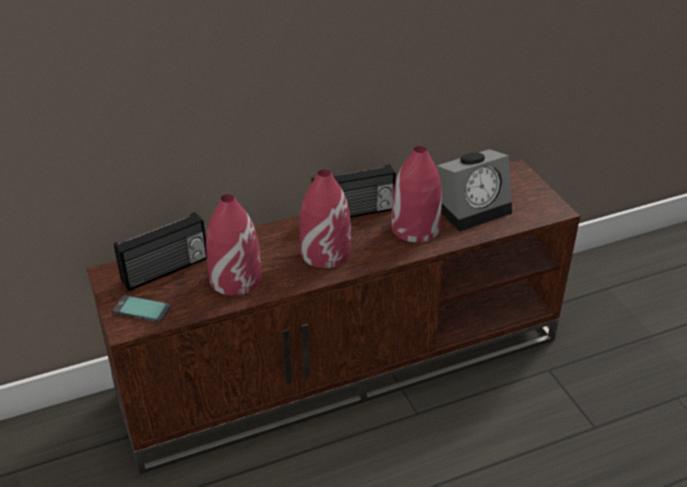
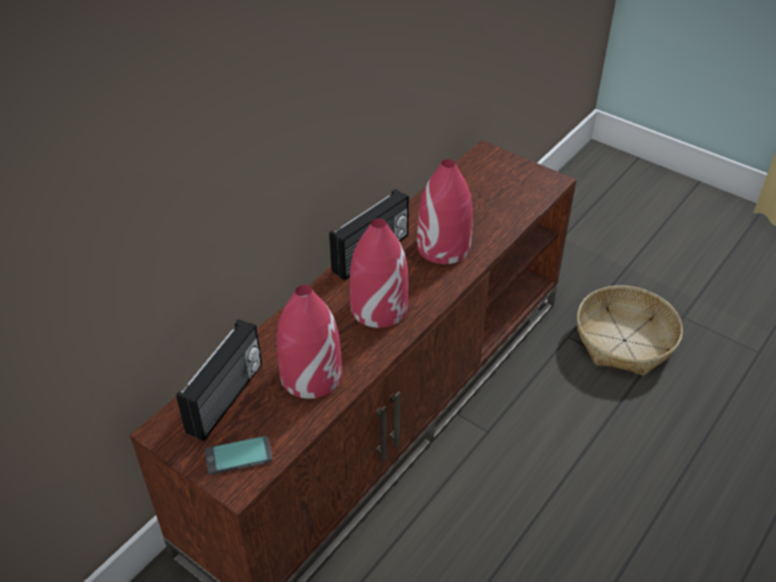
camera: 30 degrees left, 5 degrees up
(474, 208) = (480, 206): alarm clock -> none
(600, 394) = (624, 340): none -> basket

